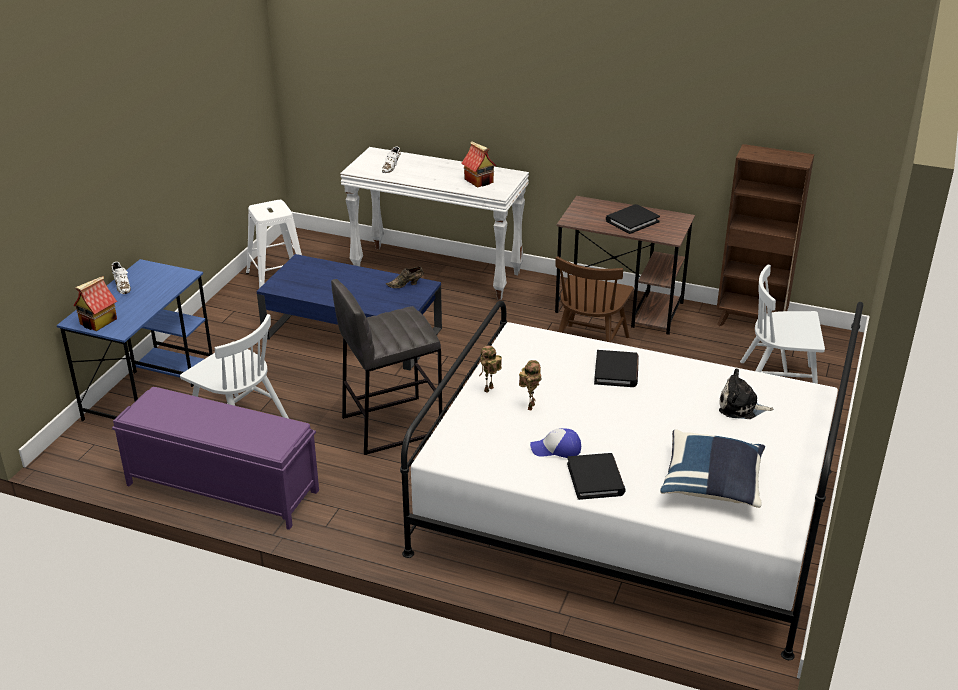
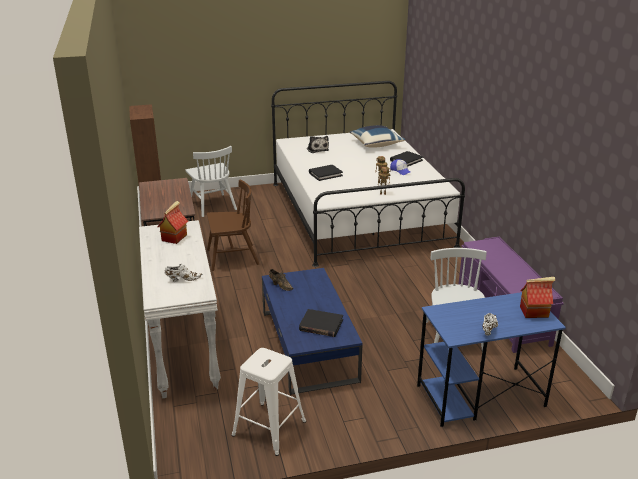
camera: 125 degrees left, 5 degrees down
(390, 425) = (381, 288): grey stool -> none
(632, 221) = (167, 194): black book -> black book (321, 325)

